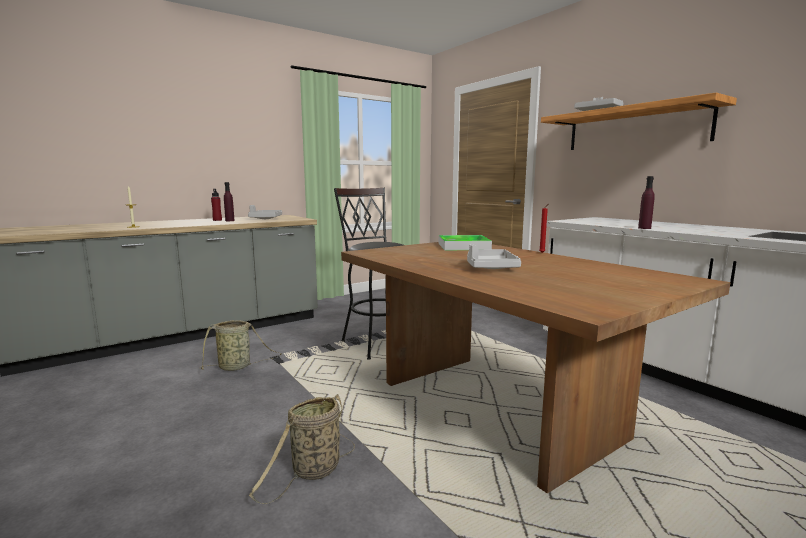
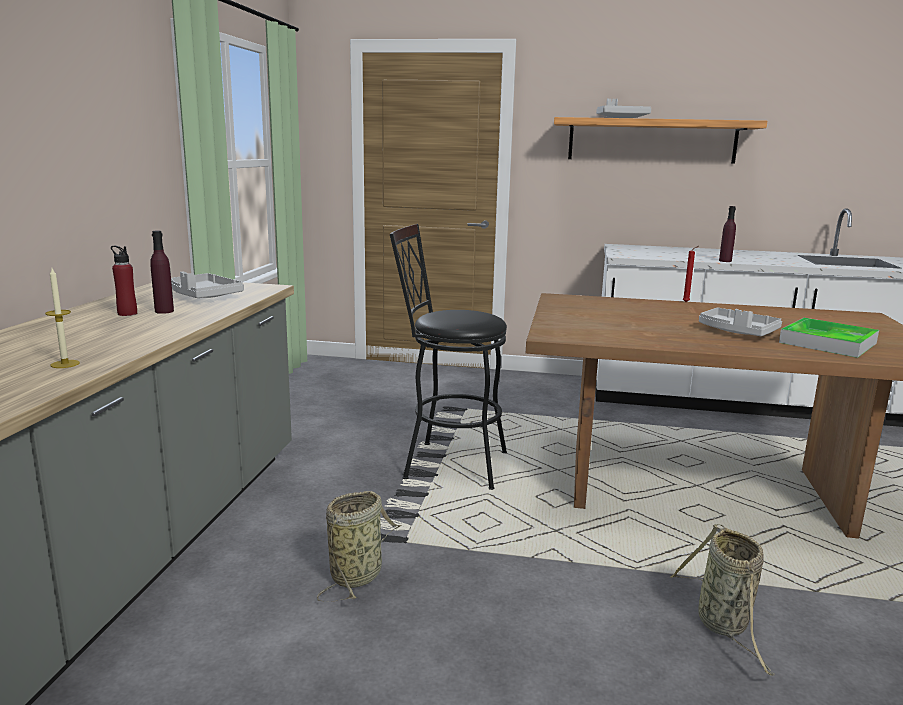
camera: 45 degrees left, 5 degrees up
(463, 246) = (596, 305): tray -> tray (827, 343)

